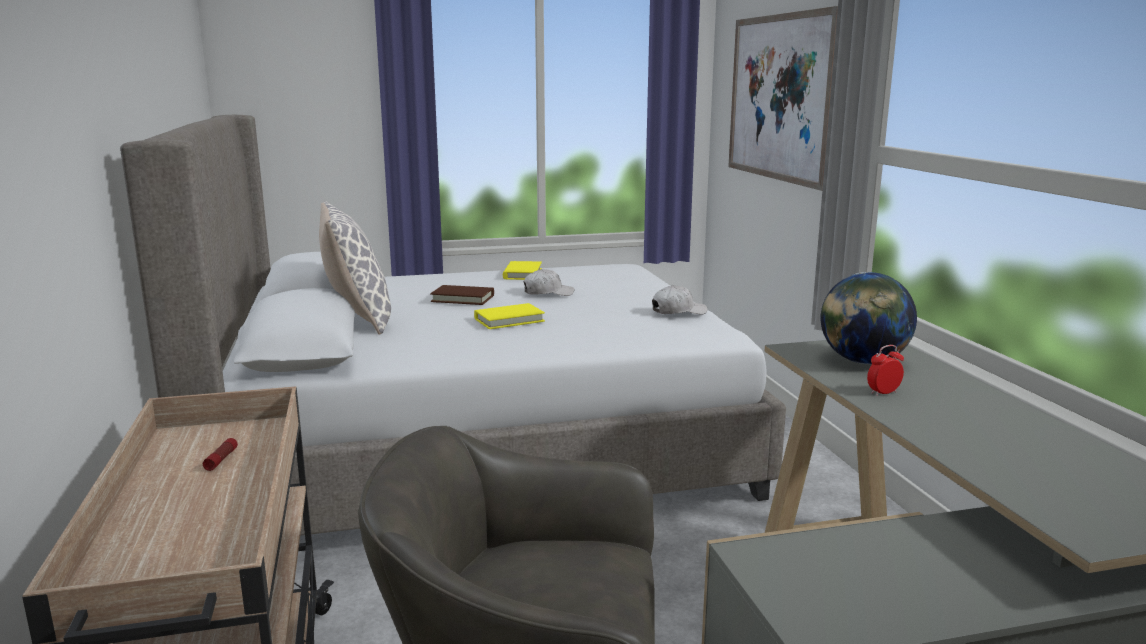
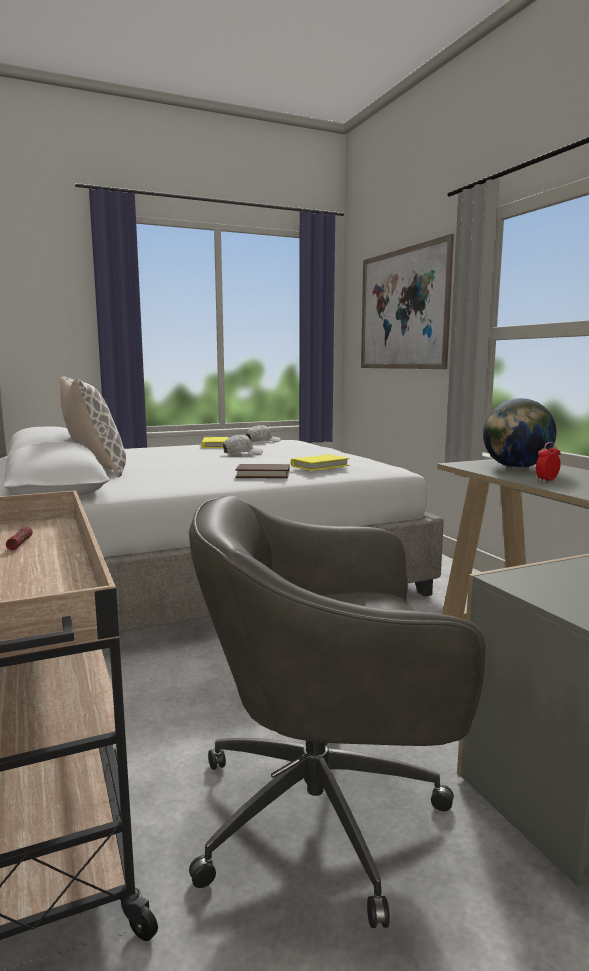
camera: 10 degrees left, 5 degrees down
(463, 298) = (176, 457): brown book -> brown book (263, 474)
(509, 320) = (222, 466): yellow book -> yellow book (320, 466)
(678, 311) = (350, 458): white cap -> white cap (262, 441)

